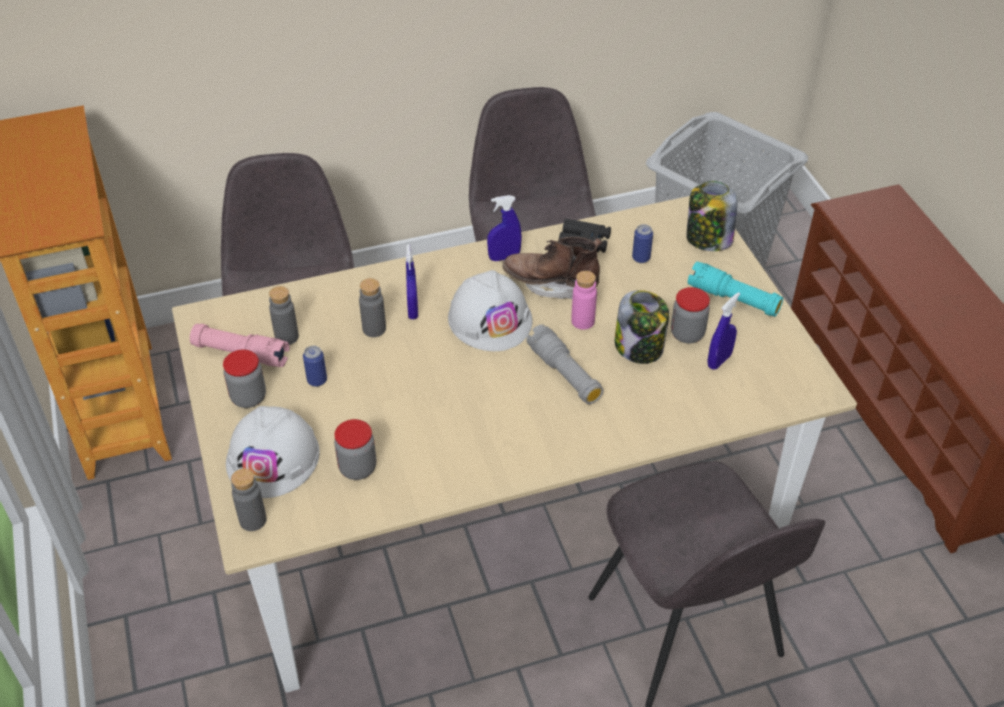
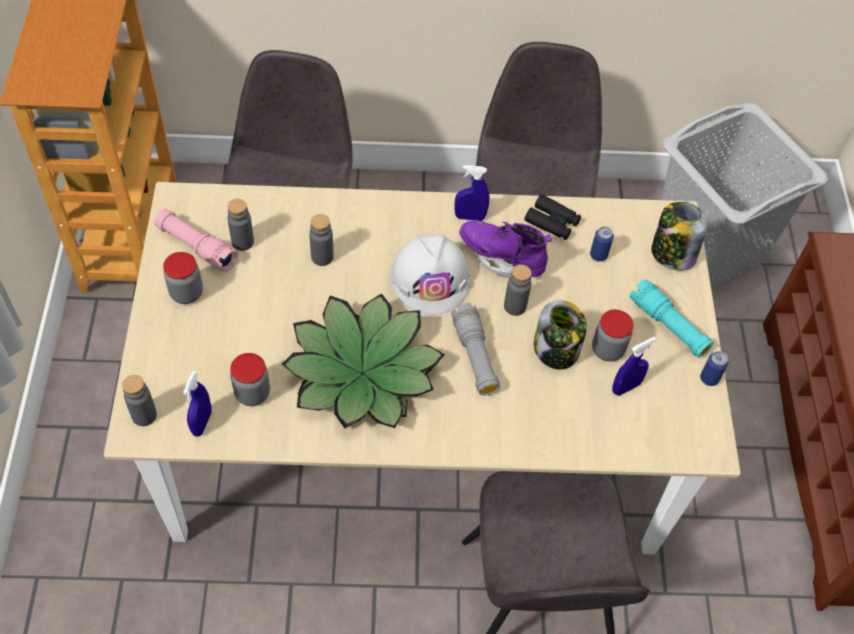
camera: 15 degrees right, 10 degrees up
(273, 457) = (185, 360): white hard hat -> none
(317, 380) = (251, 294): can -> can (709, 379)
(413, 310) = (364, 247): blue spray bottle -> blue spray bottle (202, 423)
(460, 419) = (362, 373): none -> potted plant
(551, 284) = (502, 258): brown boot -> purple boot
(583, 321) = (515, 306): pink bottle -> grey bottle

